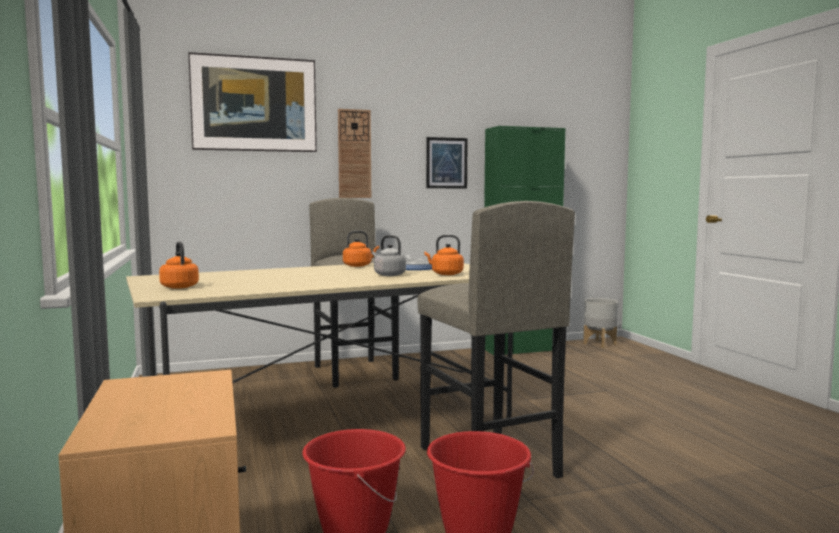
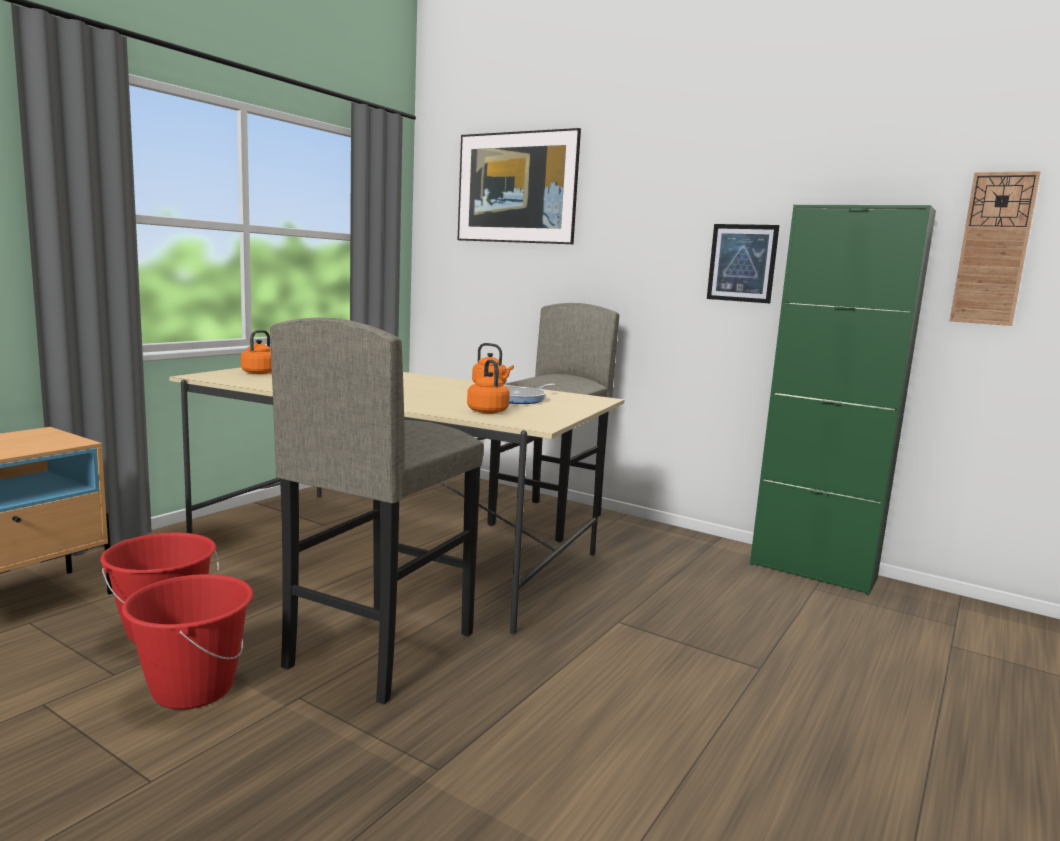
camera: 50 degrees right, 5 degrees up
(354, 154) = (616, 247): wall clock -> wall clock (993, 249)
(388, 275) = (438, 399): grey kettle -> none
(599, 344) = (979, 615): grey planter -> none

